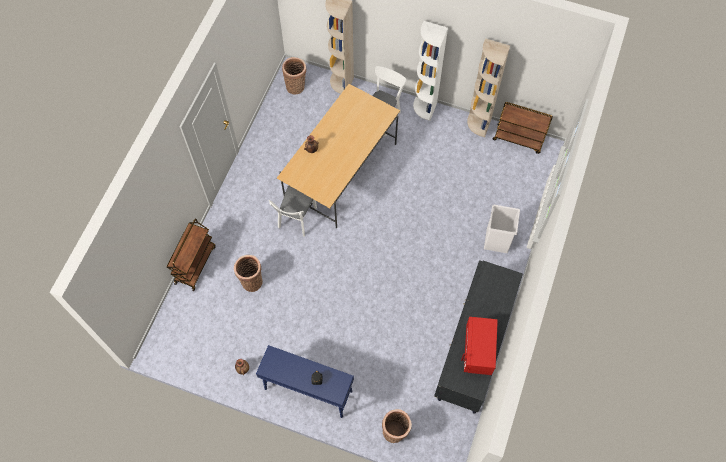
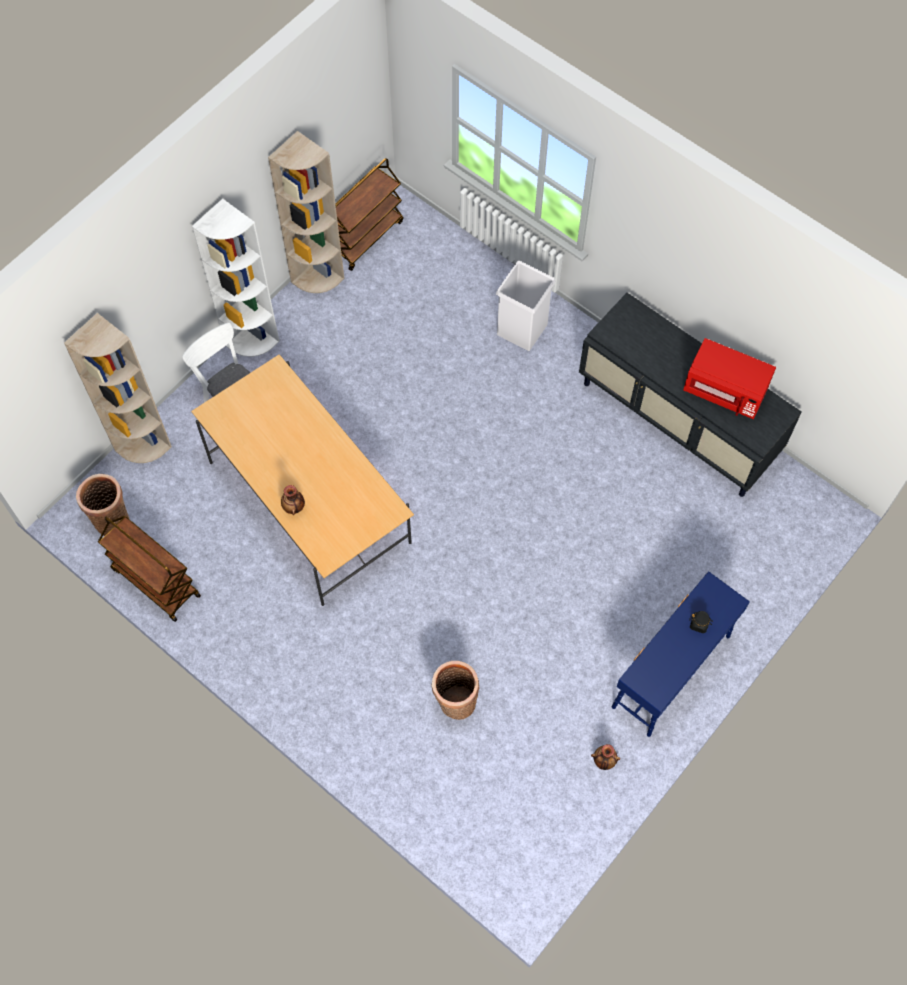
camera: 70 degrees left, 0 degrees up
(195, 264) = (389, 786): brown cart -> brown cart (155, 582)
(296, 220) = (372, 599): white chair -> none
(395, 432) = (773, 570): basket -> none

